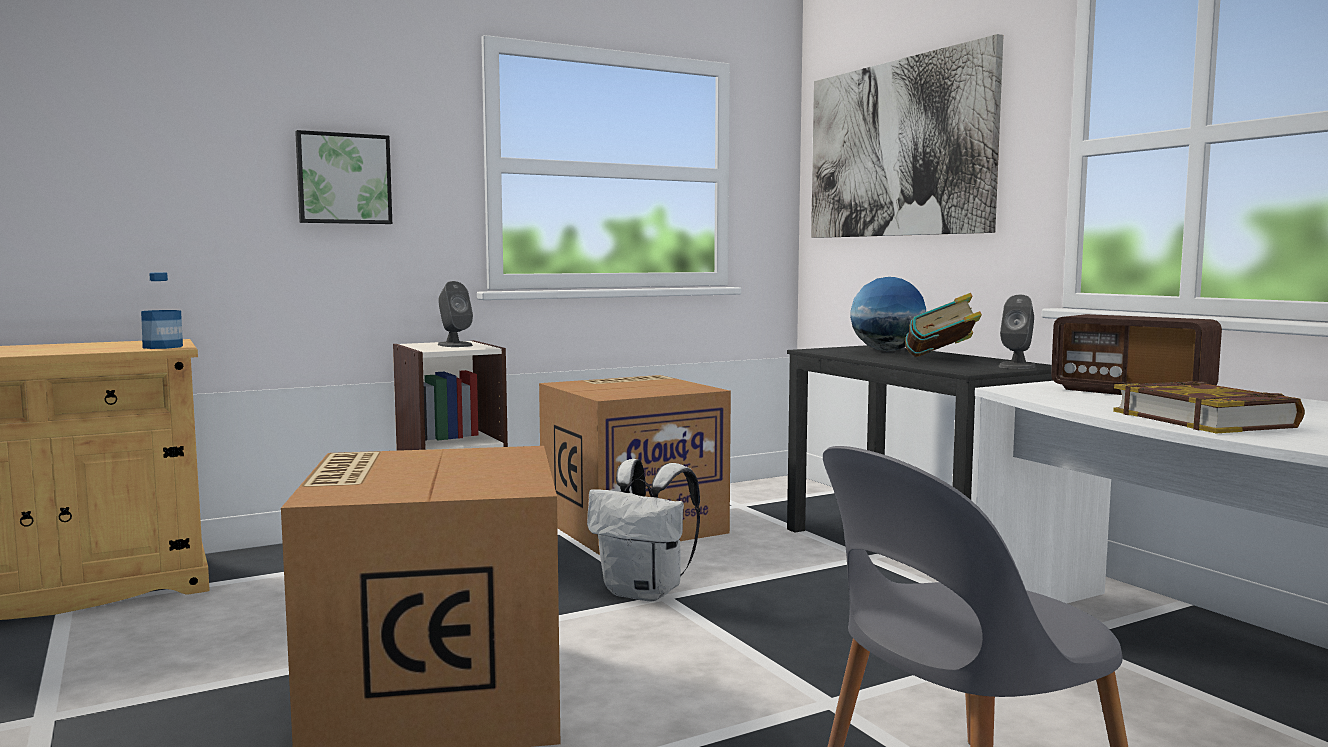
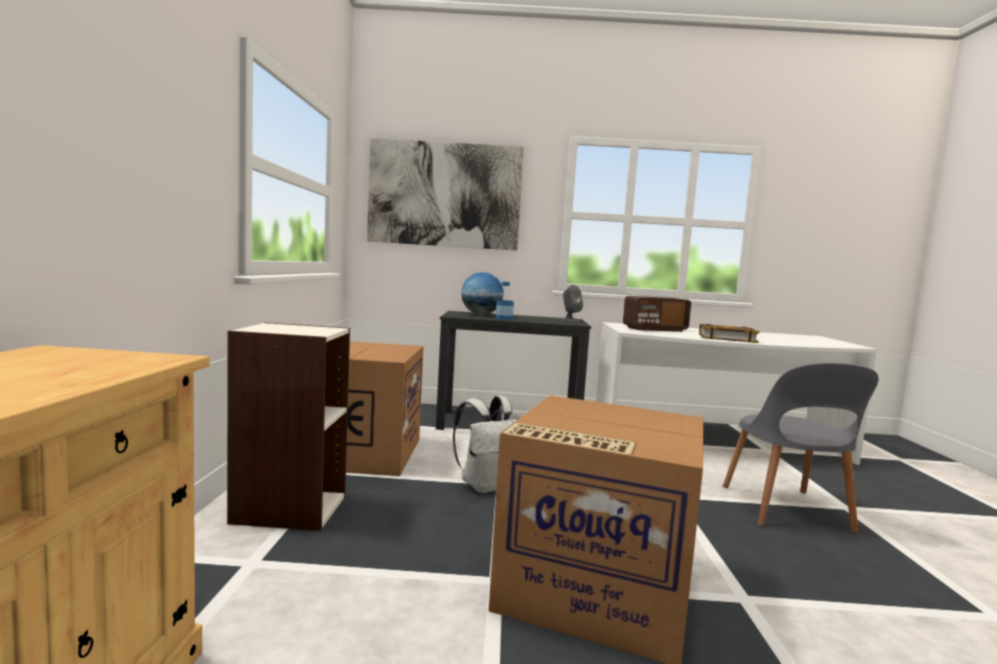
camera: 60 degrees left, 0 degrees up
(163, 347) = (145, 359): bottle -> bottle (504, 318)
(343, 179) = (162, 150): picture -> none
(454, 345) = (294, 328): grey speaker -> none
(941, 359) = (530, 318): book -> none

